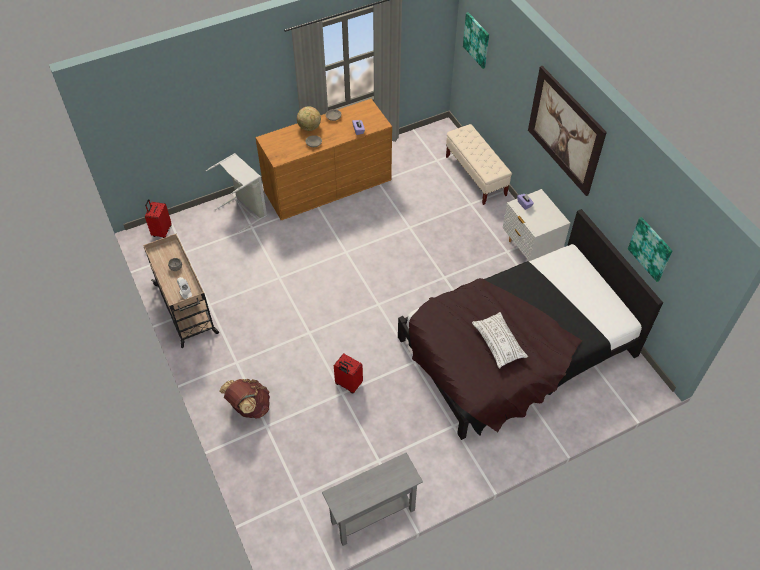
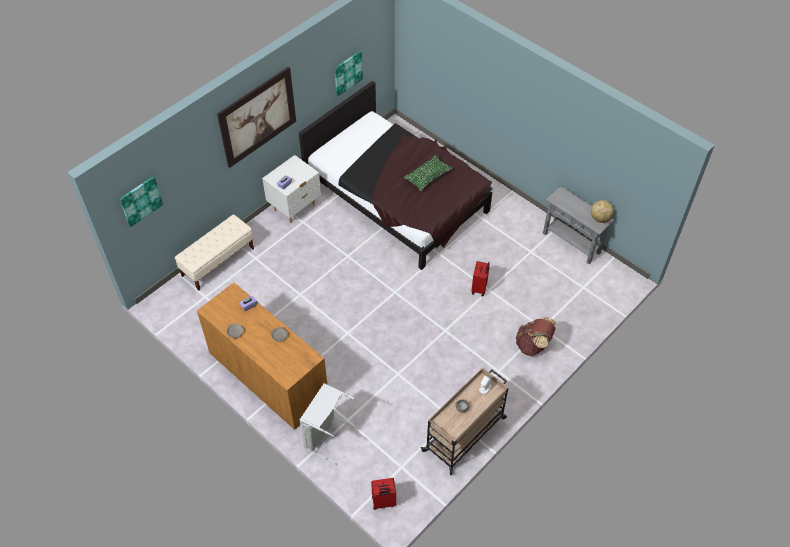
camera: 110 degrees left, 0 degrees up
(309, 127) = (258, 347): globe -> globe (600, 218)
(498, 343) = (428, 176): white pillow -> green pillow

